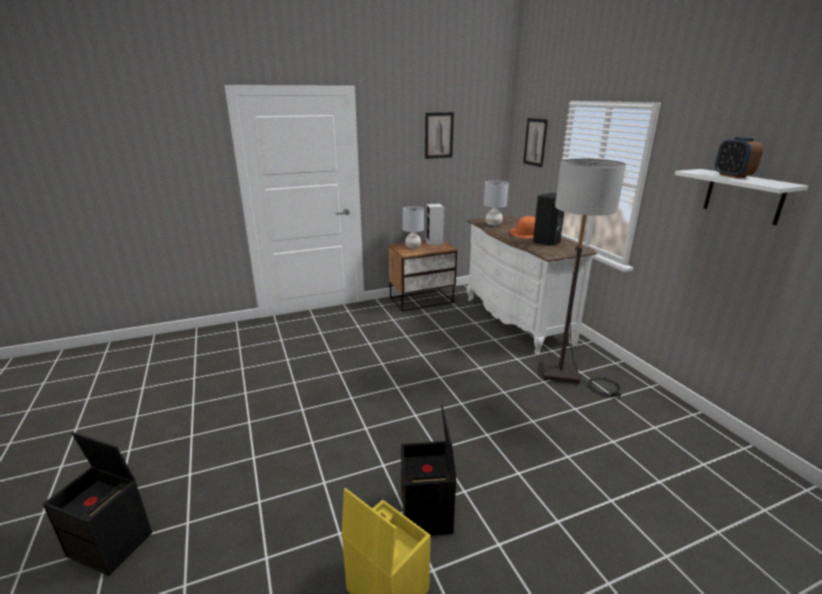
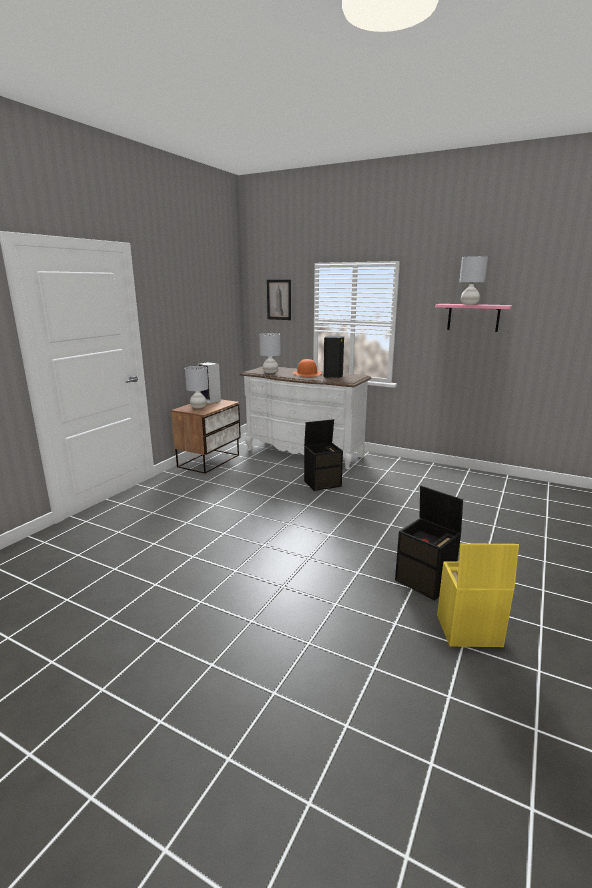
camera: 40 degrees left, 5 degrees down
(112, 544) = (230, 754): black storage box -> black storage box (323, 483)
(438, 135) = (198, 296): picture -> none
(572, 377) = (388, 475): floor lamp -> none
(732, 176) = (469, 304): alarm clock -> grey table lamp
(743, 196) = (473, 317): white shelf -> pink shelf

